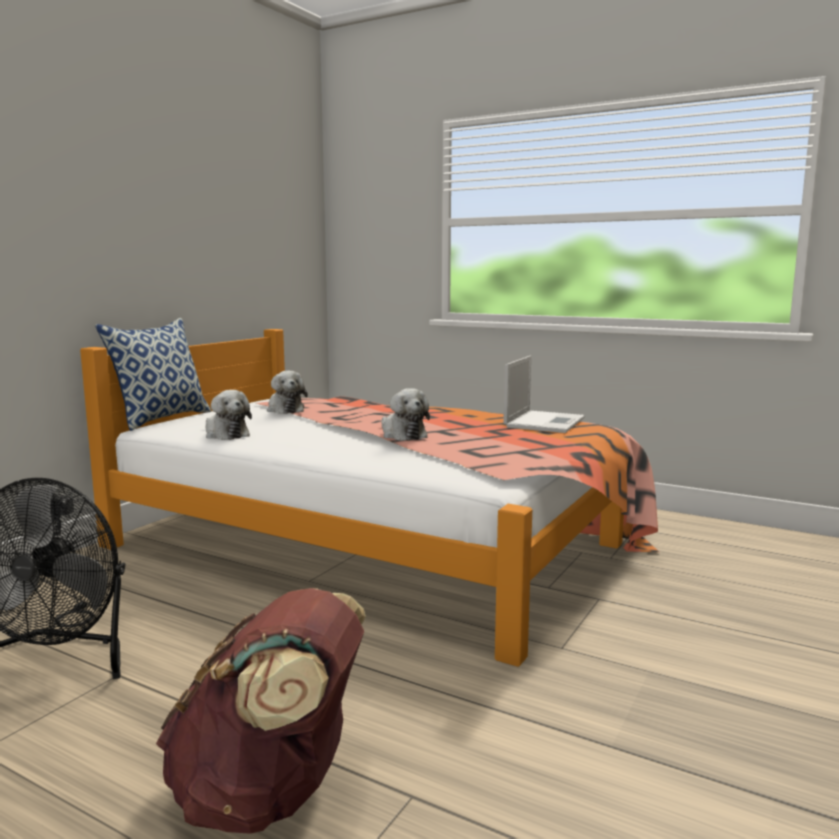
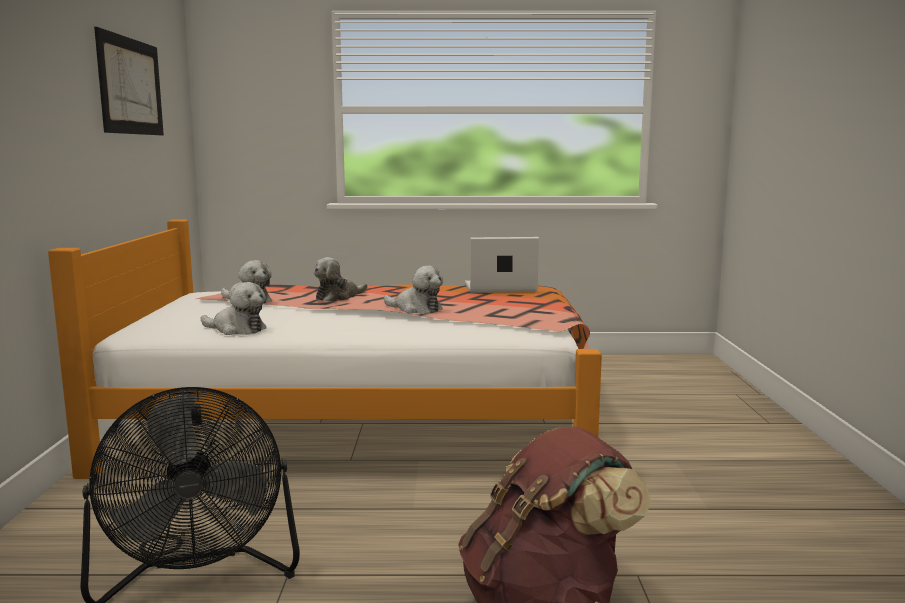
camera: 30 degrees left, 0 degrees up
(161, 419) = (119, 325): pillow -> none
(226, 206) = (131, 86): none -> picture
(366, 414) = (338, 297): none -> plush toy
(544, 422) = (498, 288): laptop -> laptop turned 90 degrees counterclockwise

